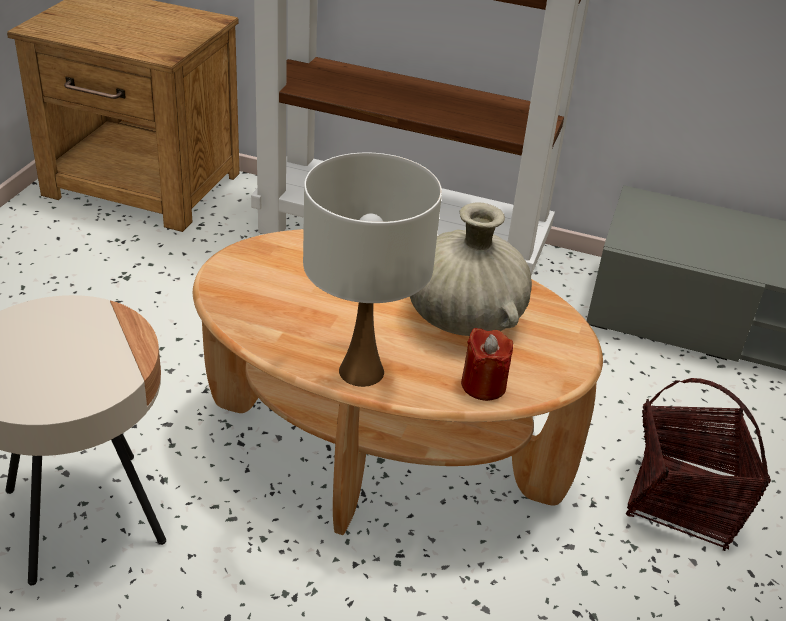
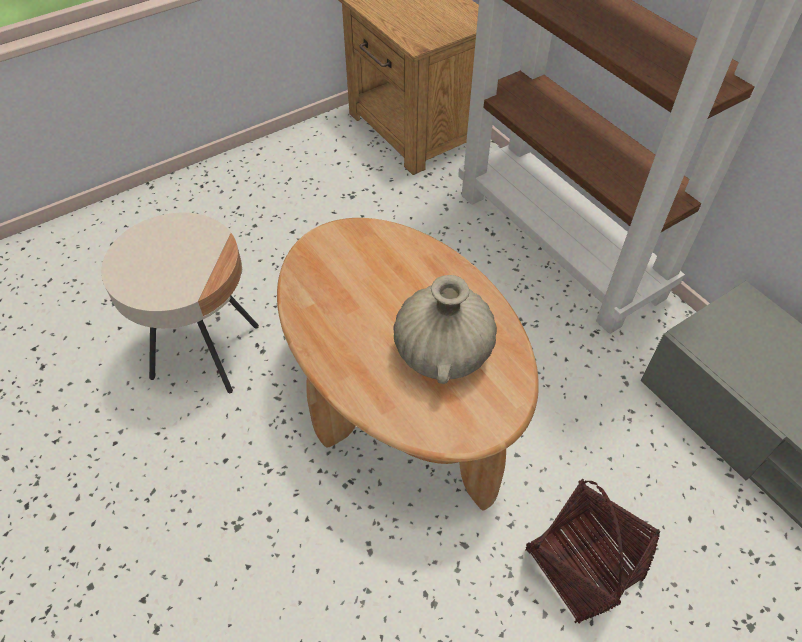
camera: 40 degrees right, 15 degrees up
(361, 372) = (333, 359): white table lamp -> none
(483, 385) = (401, 414): red candle -> none

